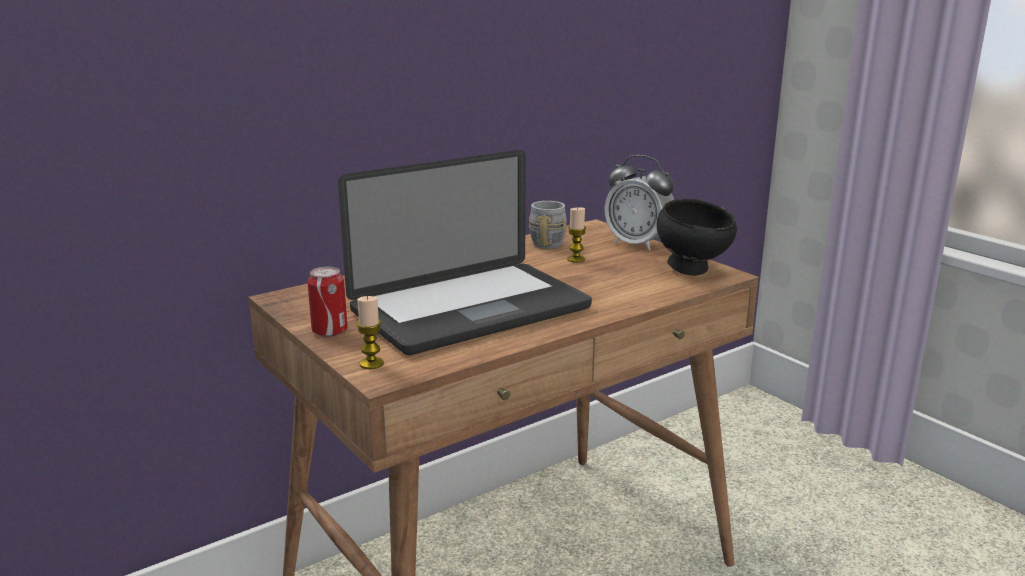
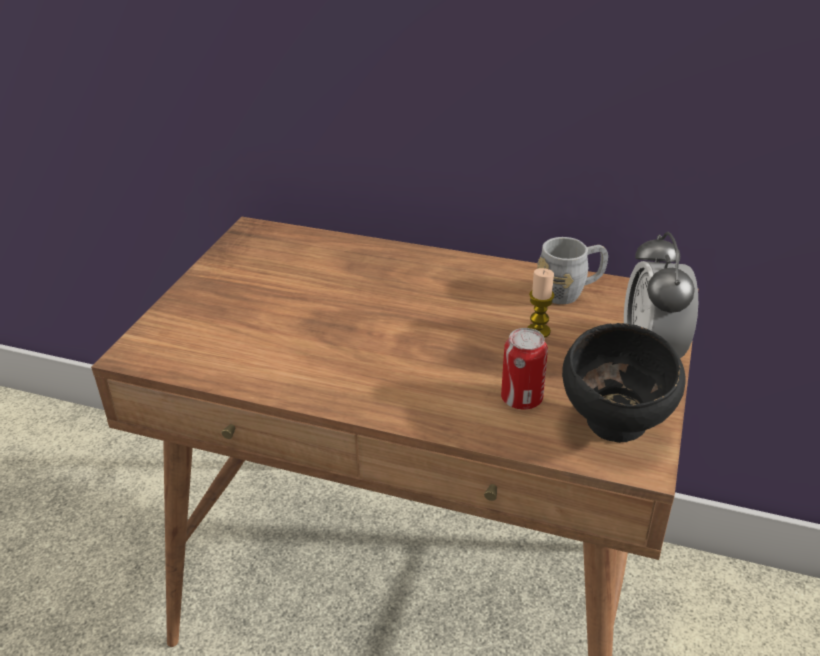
camera: 55 degrees right, 15 degrees up
(329, 331) = (203, 285): can -> can (521, 399)
(371, 364) = (155, 335): candle -> none
(470, 310) = (321, 330): laptop -> none

